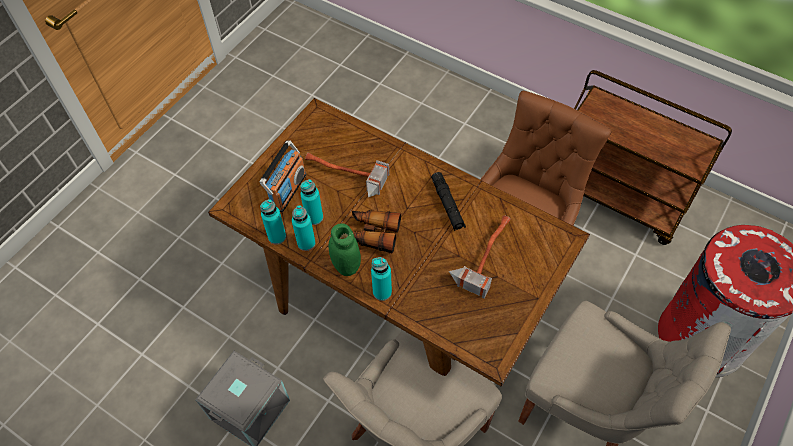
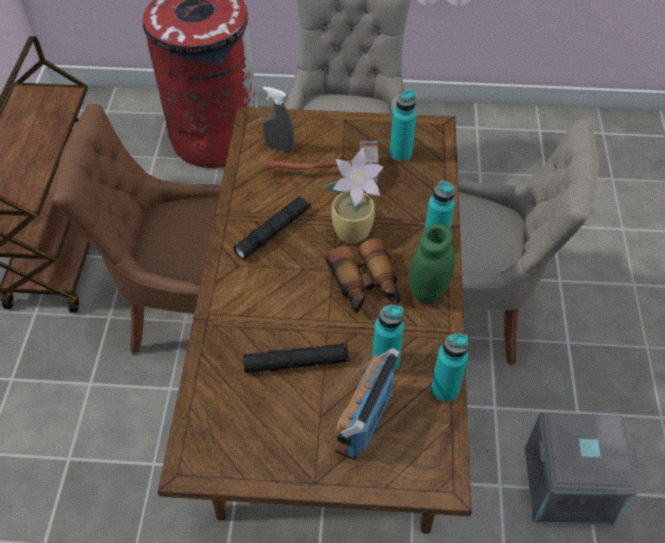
camera: 120 degrees left, 5 degrees down
(288, 190) = (363, 420): radio -> radio turned 60 degrees counterclockwise
(306, 243) = (429, 350): turquoise bottle -> turquoise bottle (400, 154)
(343, 176) = (296, 363): hammer -> black flashlight
(420, 249) = (354, 232): none -> potted plant
(528, 241) = (279, 147): none -> grey spray bottle

